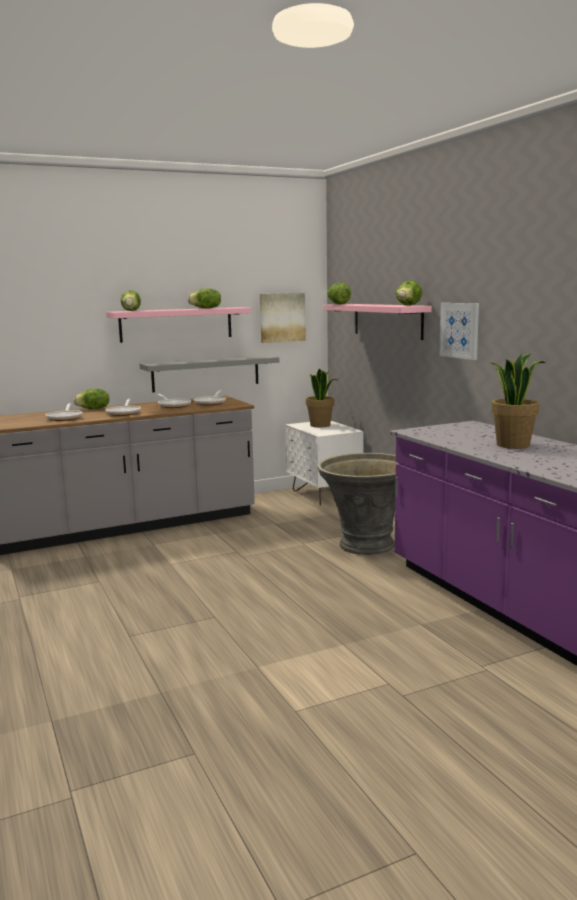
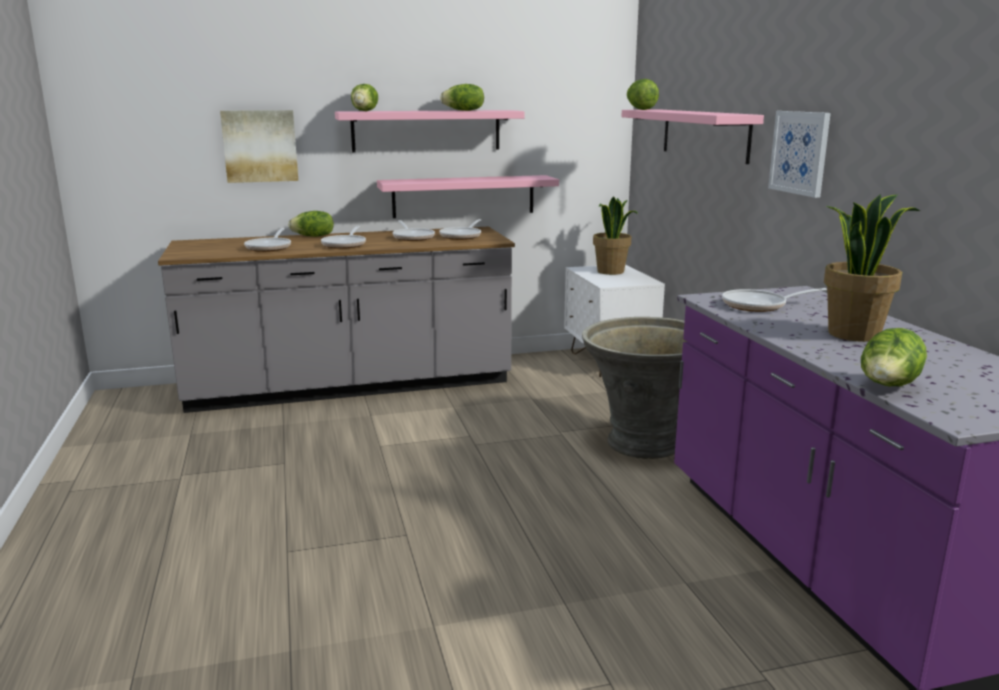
camera: 10 degrees right, 5 degrees up
(206, 373) = (464, 196): grey shelf -> pink shelf
(282, 317) = (569, 126): picture -> picture (260, 146)
(408, 305) = (729, 114): lettuce -> lettuce (888, 387)
(447, 433) = (759, 305): none -> frying pan

